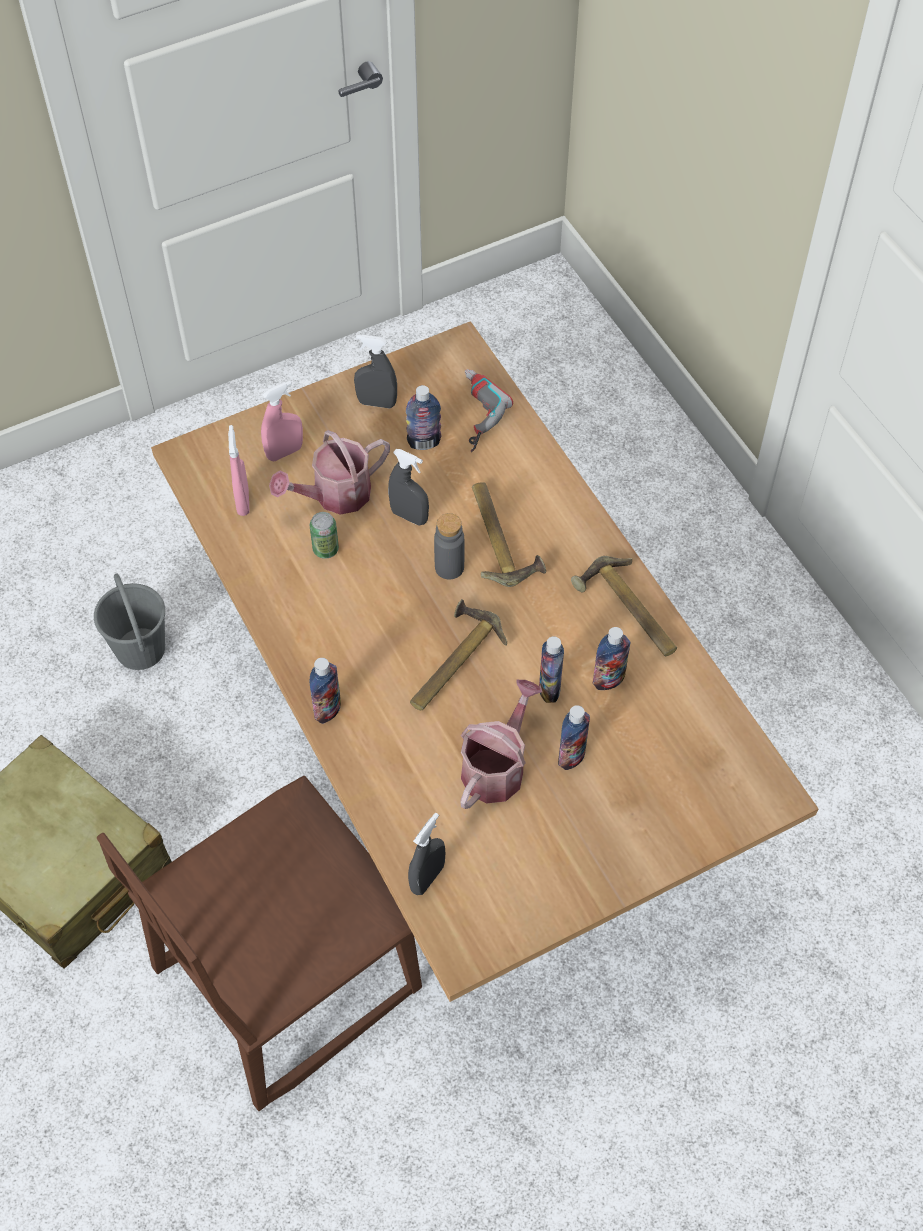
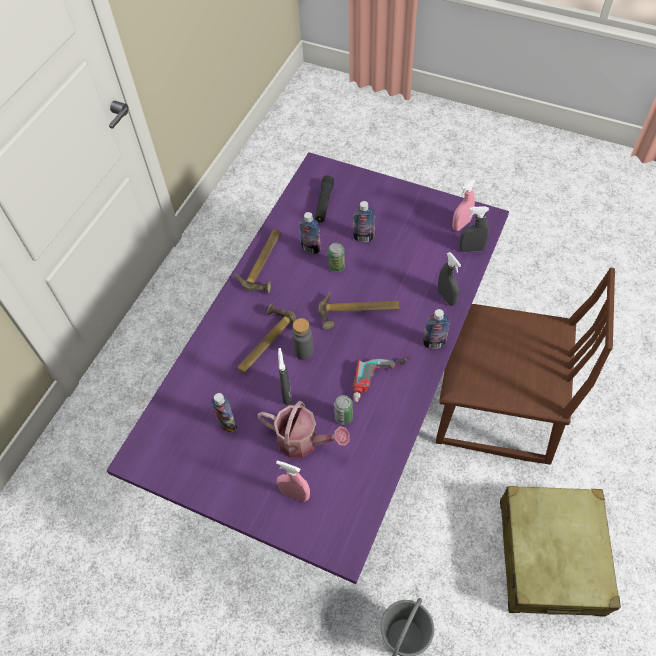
camera: 125 degrees left, 0 degrees up
(243, 501) = (349, 487): pink spray bottle -> pink spray bottle (461, 225)
(376, 403) = (216, 472): grey spray bottle -> grey spray bottle (446, 297)
(461, 765) = (333, 416): brown dining table -> purple dining table
(470, 413) = (186, 415): power drill -> power drill (381, 381)
(497, 767) = (395, 260): watering can -> none
(549, 689) = (336, 266): bottle -> can
(683, 753) = (324, 203): none -> black flashlight

